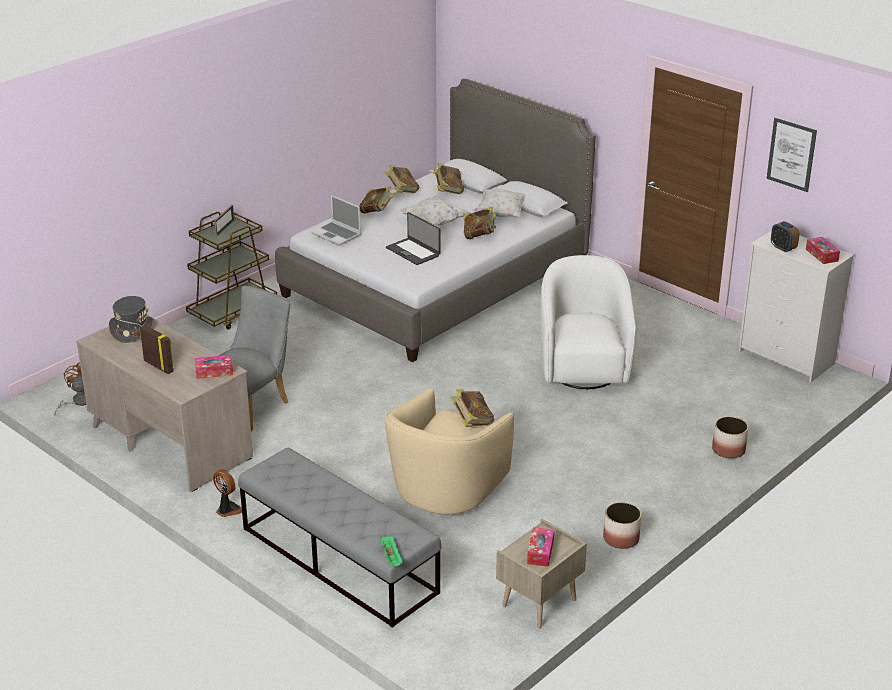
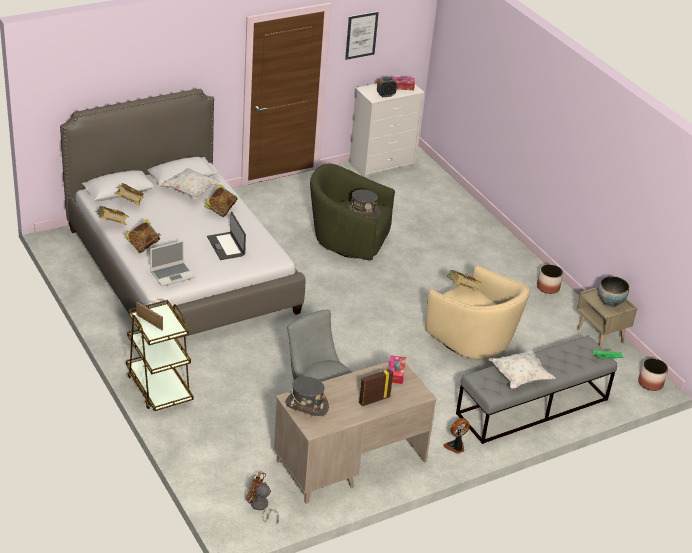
camera: 75 degrees left, 5 degrees up
(413, 251) = (226, 246): laptop -> laptop turned 90 degrees clockwise
(434, 222) = (183, 224): white pillow -> white pillow (519, 377)
(540, 552) = (610, 302): tissue box -> bowl
(581, 327) = (363, 212): none -> grey hat
(583, 366) = (348, 241): white armchair -> green armchair
(728, 450) = (473, 220): planter -> planter (650, 383)

